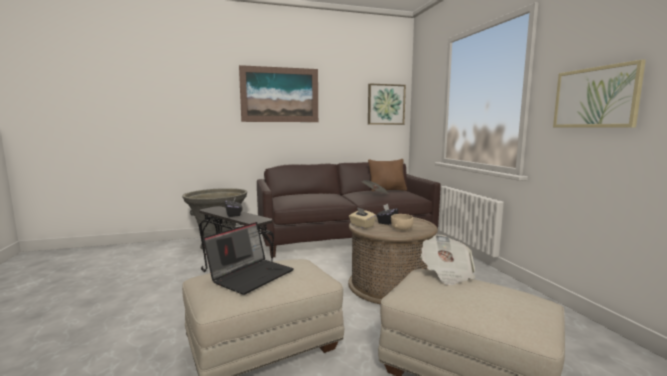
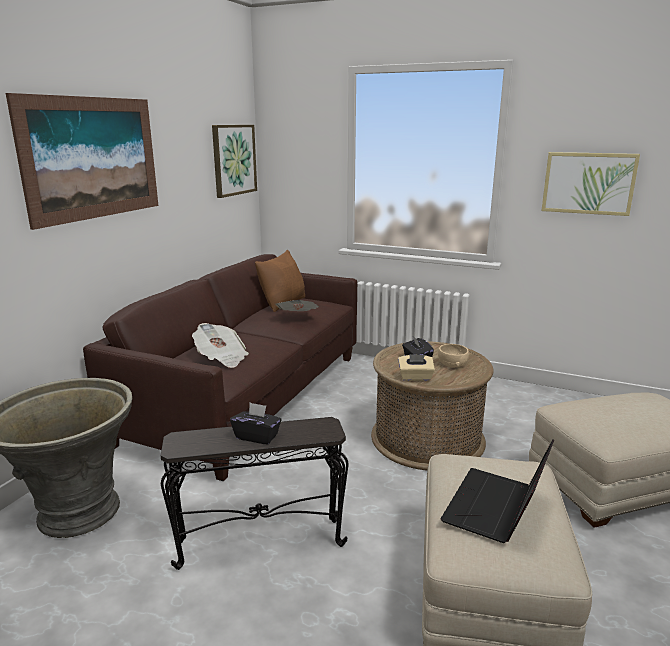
camera: 50 degrees left, 10 degrees up
(251, 275) = (496, 509): laptop -> laptop turned 135 degrees counterclockwise
(446, 273) = (583, 402): newspaper -> newspaper (221, 358)

